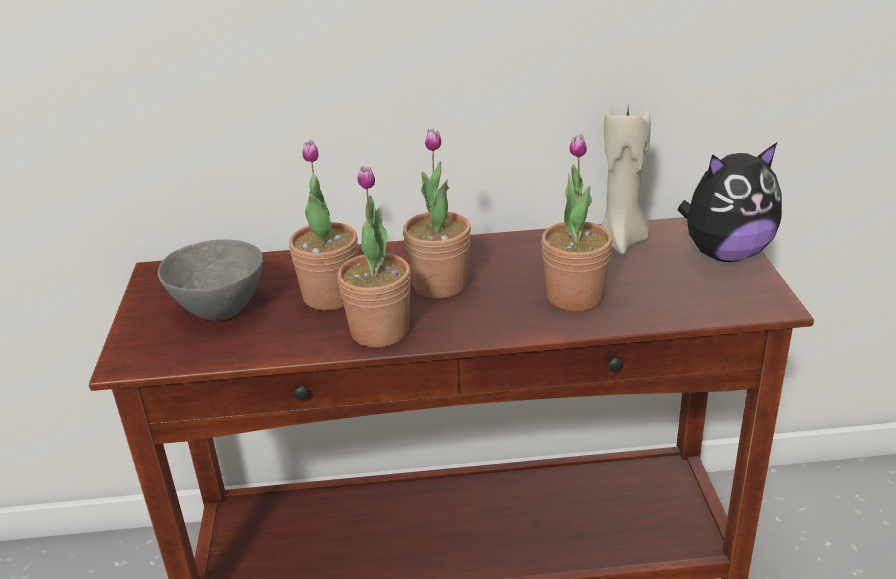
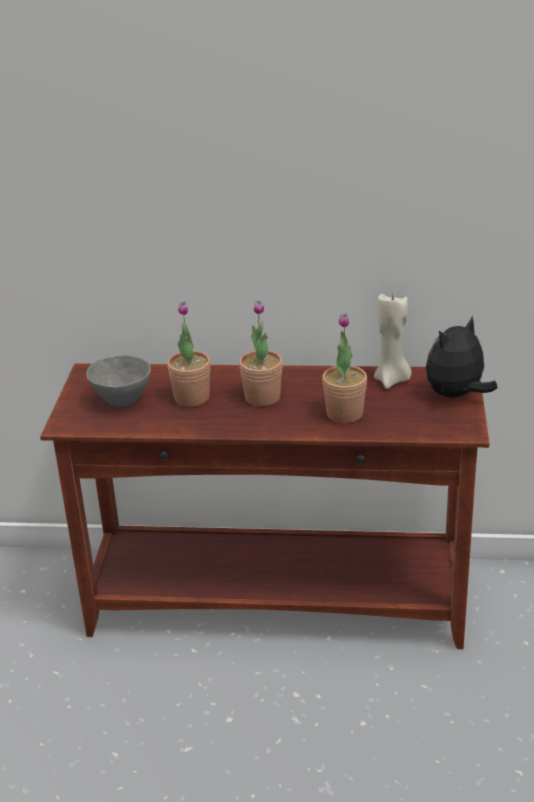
camera: 10 degrees right, 0 degrees up
(380, 331) = (216, 423): potted plant -> none
(725, 254) = (456, 395): plush toy -> plush toy turned 150 degrees clockwise

